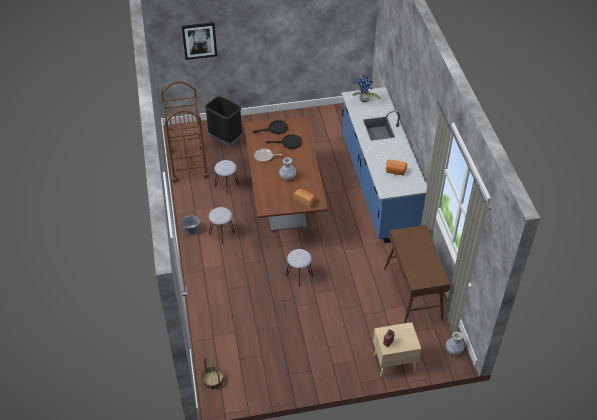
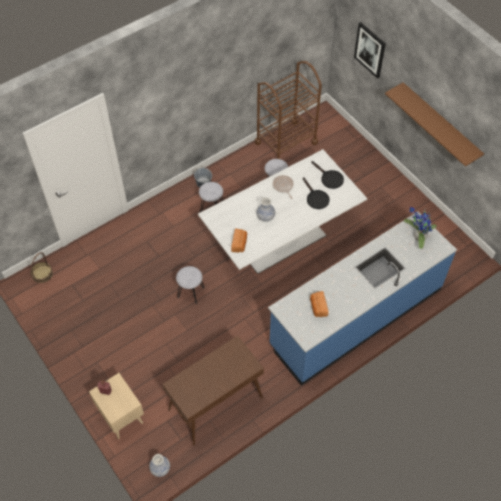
camera: 65 degrees right, 10 degrees up
(226, 140) = (338, 157): black trash can -> none
(284, 202) = (281, 241): brown dining table -> white dining table
(289, 39) = (440, 123): none -> brown shelf

